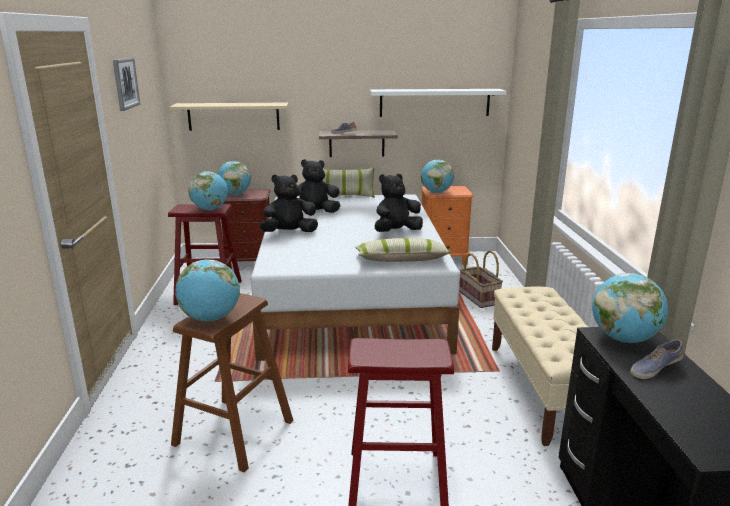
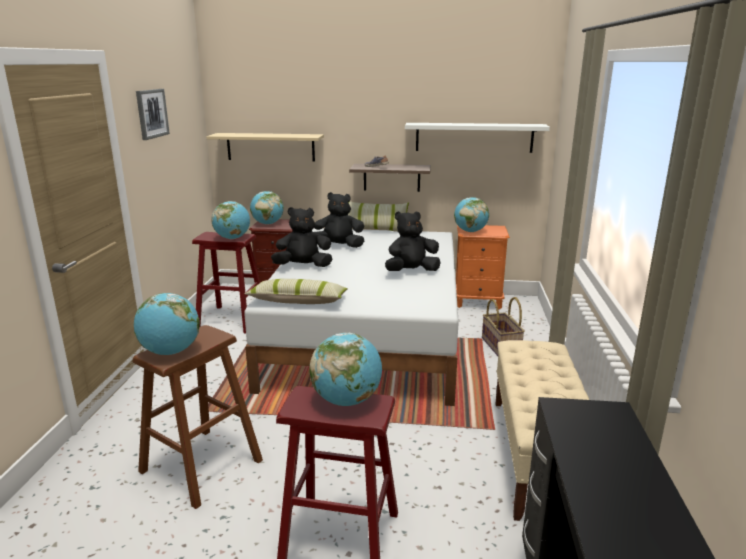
camera: 10 degrees right, 0 degrees up
(401, 260) = (401, 302): pillow -> pillow (298, 301)
(623, 339) = (585, 416): globe -> globe (347, 400)
(654, 368) = (604, 456): shoe -> none

